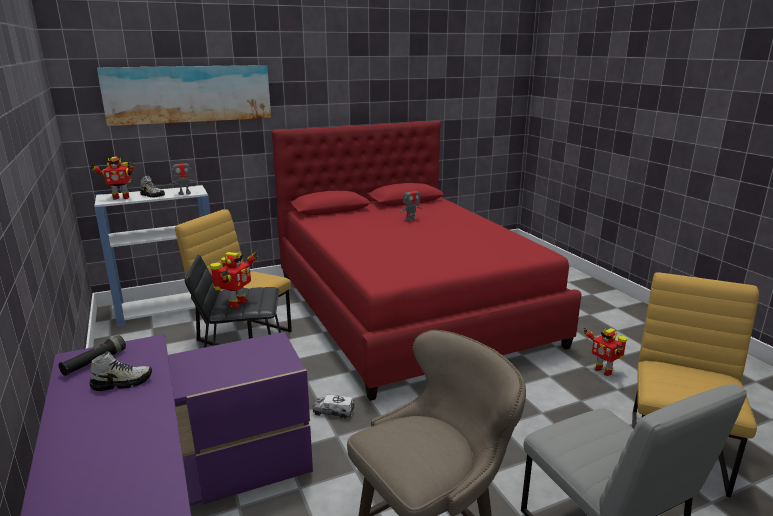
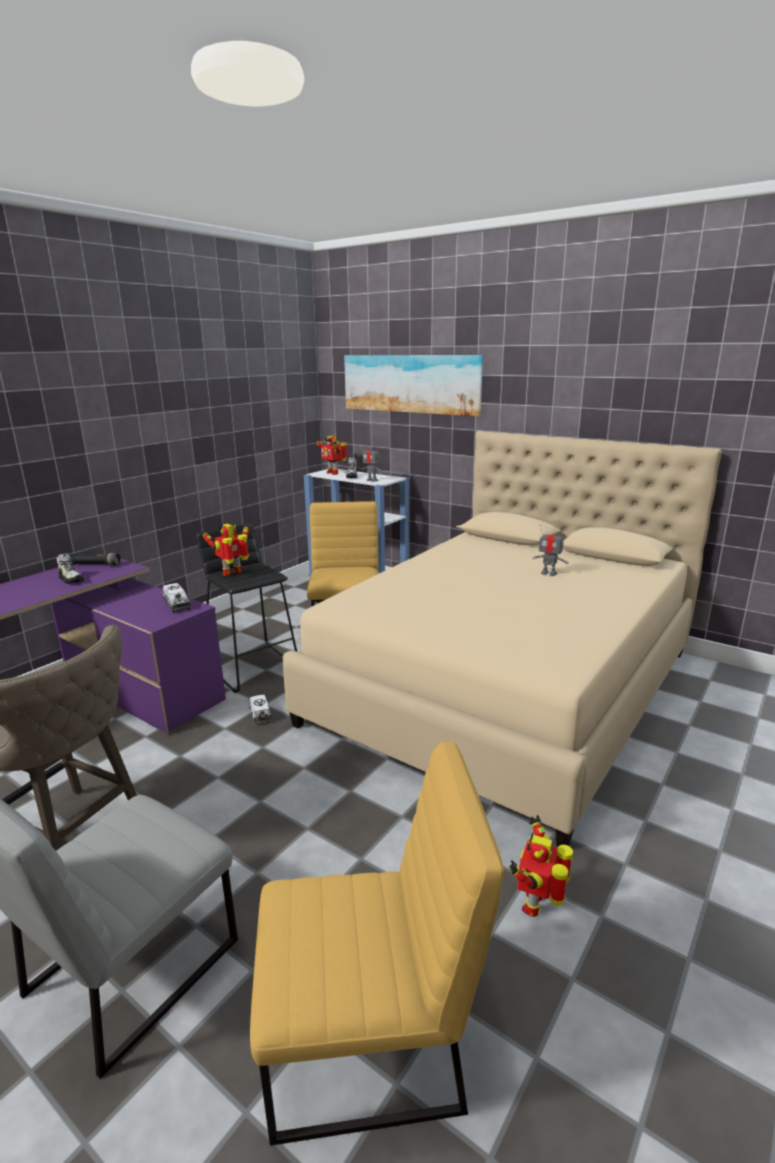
camera: 60 degrees right, 0 degrees up
(236, 304) = (233, 573): toy robot -> toy robot turned 150 degrees clockwise
(251, 348) = (177, 605): none -> toy truck
(409, 308) = (505, 687): red bed -> beige bed

